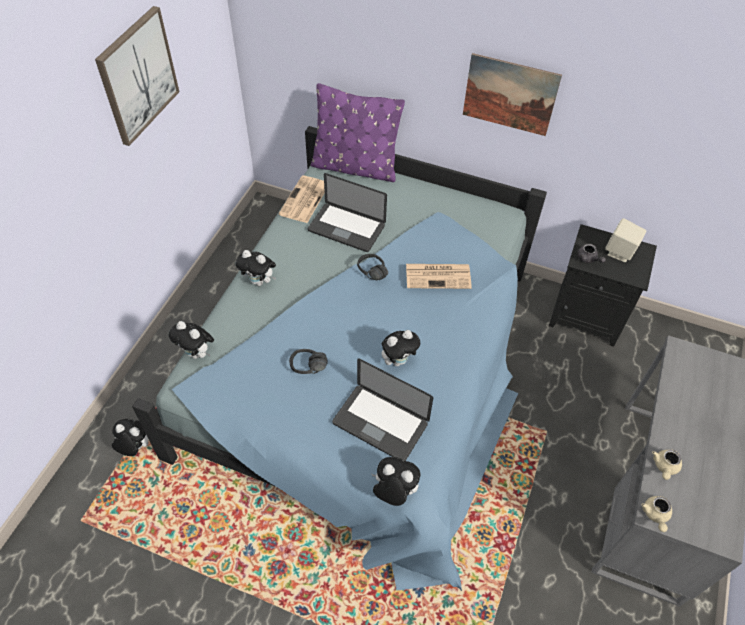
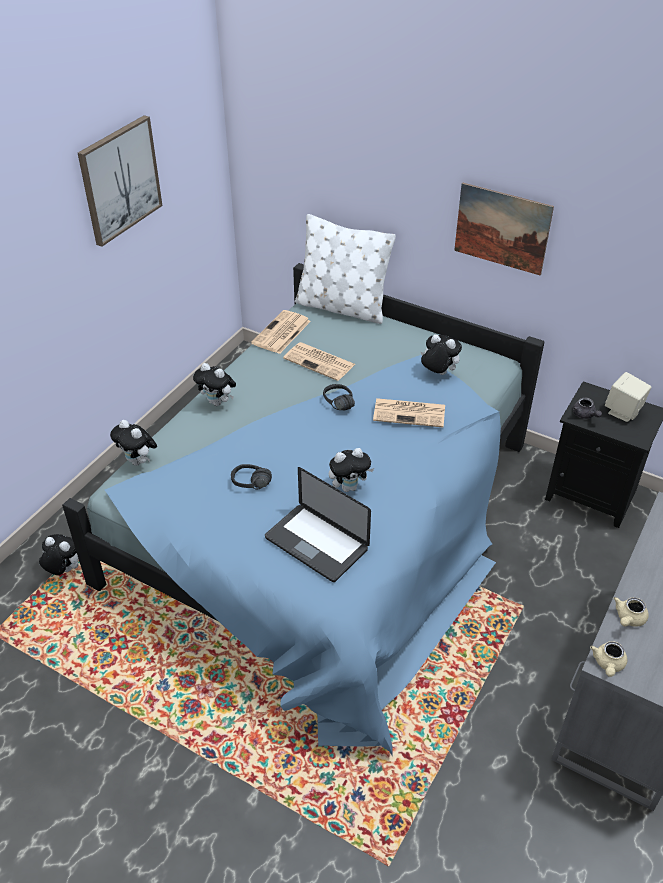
camera: 10 degrees right, 10 degrees down
(346, 228) = (320, 362): laptop -> newspaper
(355, 167) = (342, 307): purple pillow -> white pillow
(393, 492) = (317, 610): plush toy -> plush toy (438, 373)

